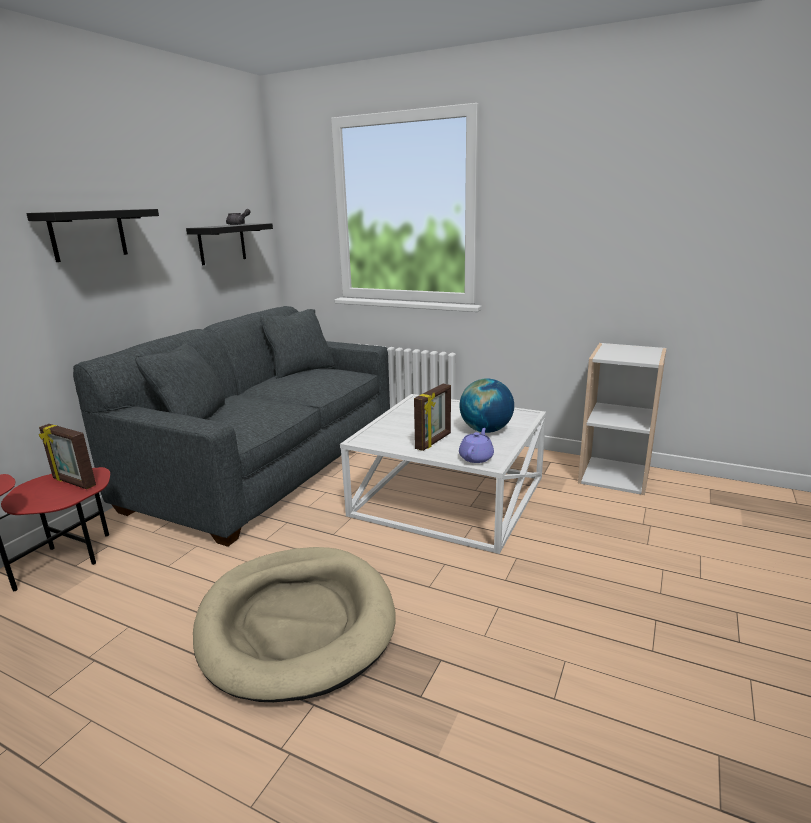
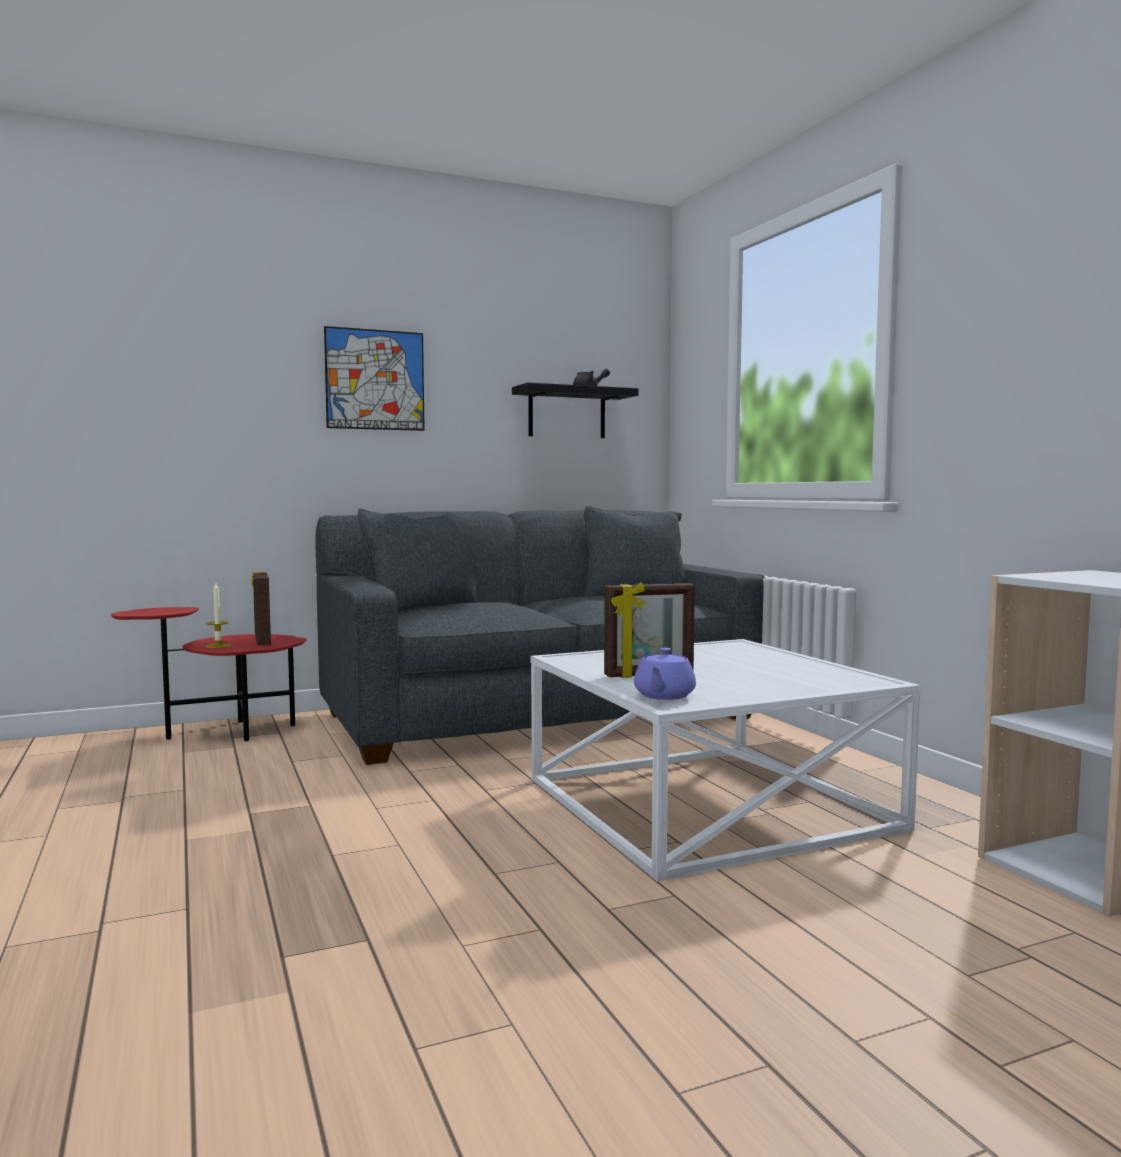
camera: 40 degrees right, 15 degrees down
(45, 500) = (218, 646): none -> candle
(88, 234) = (375, 380): black shelf -> picture
(296, 623) = (301, 843): beige dog bed -> none
(476, 457) = (664, 696): purple teapot -> purple teapot turned 135 degrees clockwise
(486, 430) = (755, 681): globe -> none

